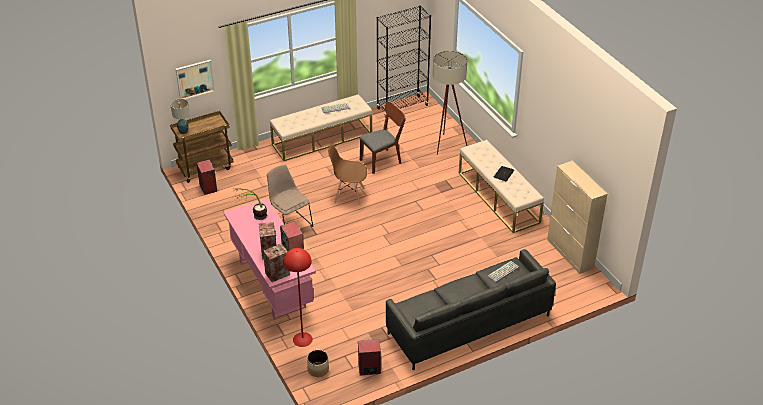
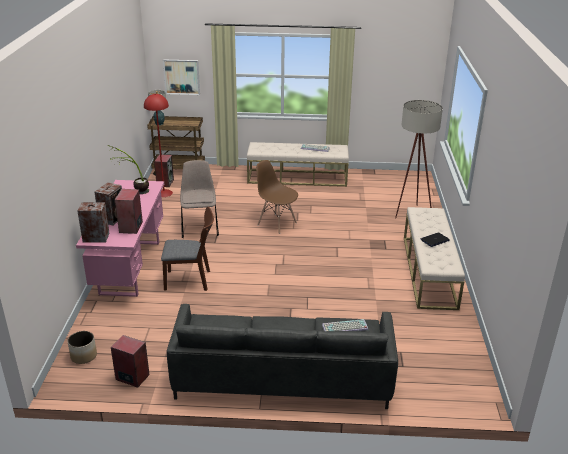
camera: 30 degrees right, 10 degrees down
(302, 339) = (102, 322): red floor lamp -> red floor lamp (163, 193)
(383, 160) = (337, 207): brown chair -> brown chair (191, 280)
(402, 107) = (395, 176): black bookcase -> none
(570, 254) = (471, 353): beige cabinet -> none

